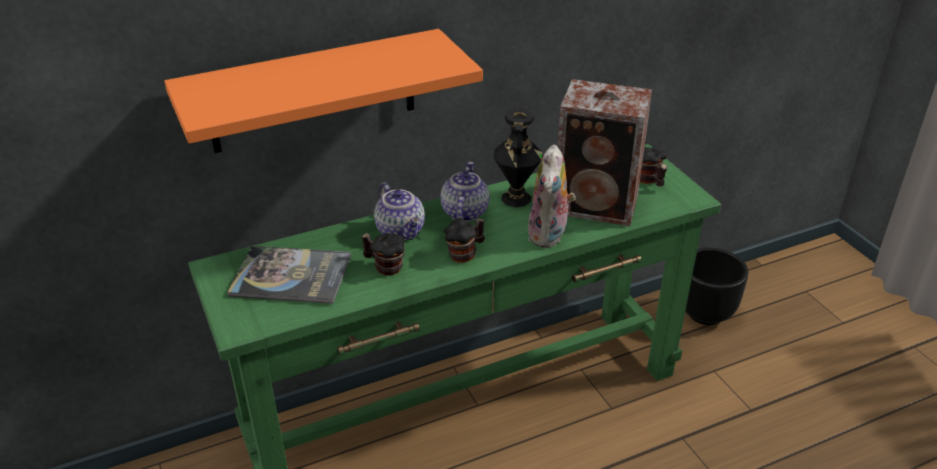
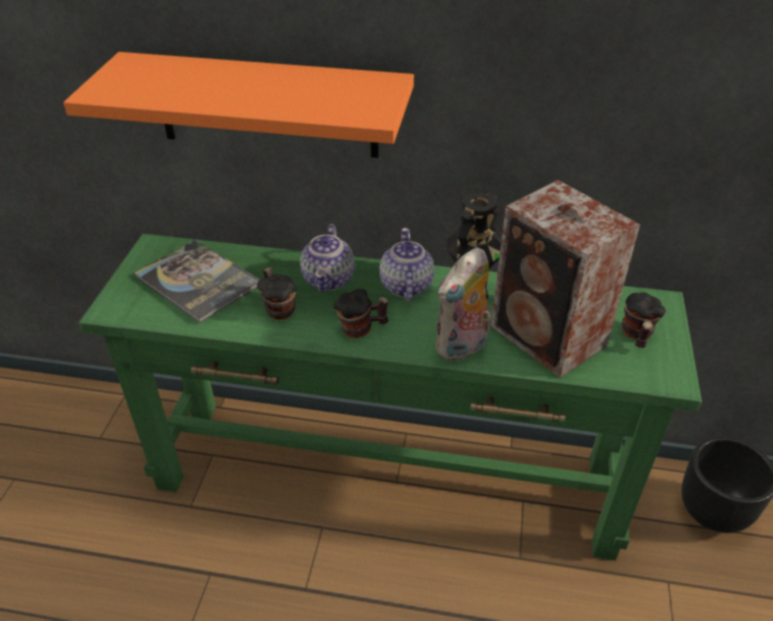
camera: 35 degrees right, 5 degrees up
(463, 212) = (405, 285): teapot -> teapot turned 45 degrees counterclockwise

